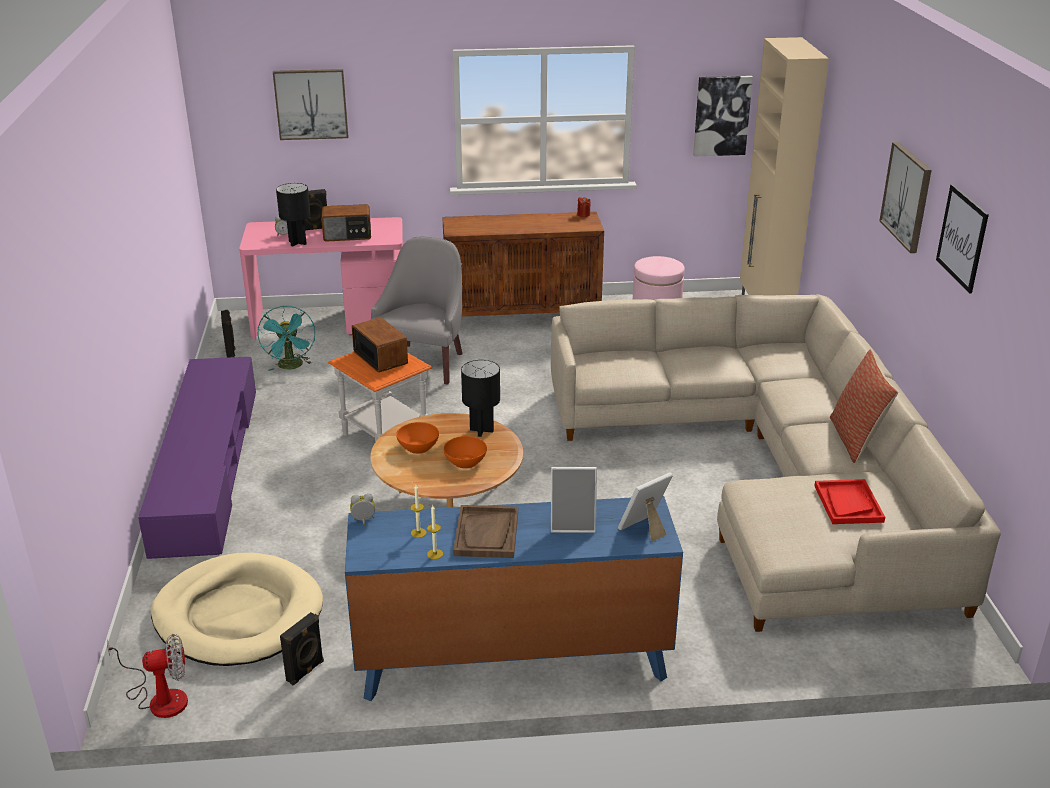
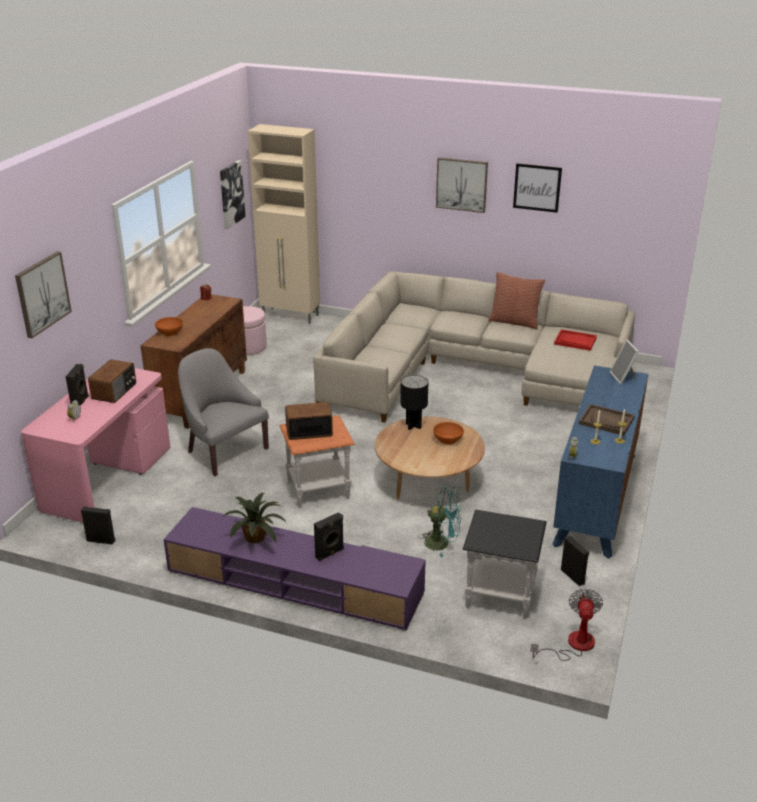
camera: 65 degrees left, 0 degrees up
(200, 451) = (330, 554): none -> black speaker
(211, 403) = (256, 538): none -> potted plant
(238, 615) = (499, 596): beige dog bed -> black side table
(291, 367) = (166, 512): turquoise fan -> turquoise fan (442, 543)
(297, 243) = (101, 415): black table lamp -> none
(418, 447) = (417, 453): orange bowl -> orange bowl (170, 332)
(573, 523) = (608, 395): picture frame -> none

